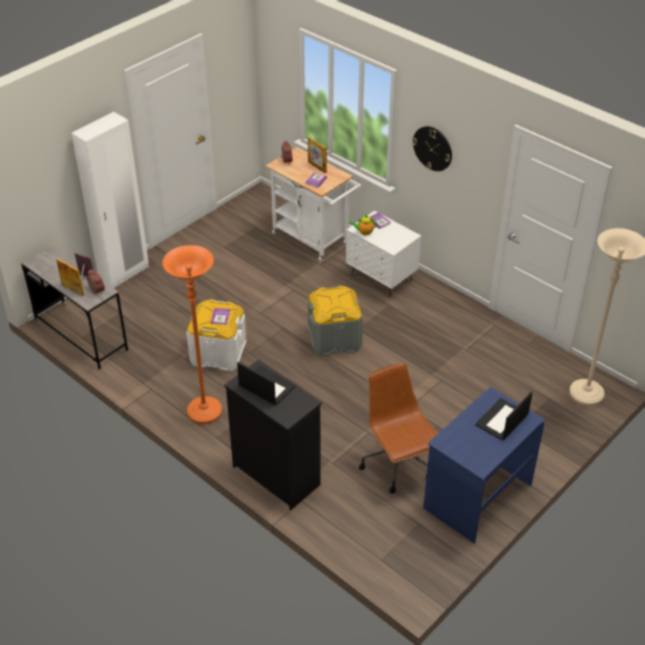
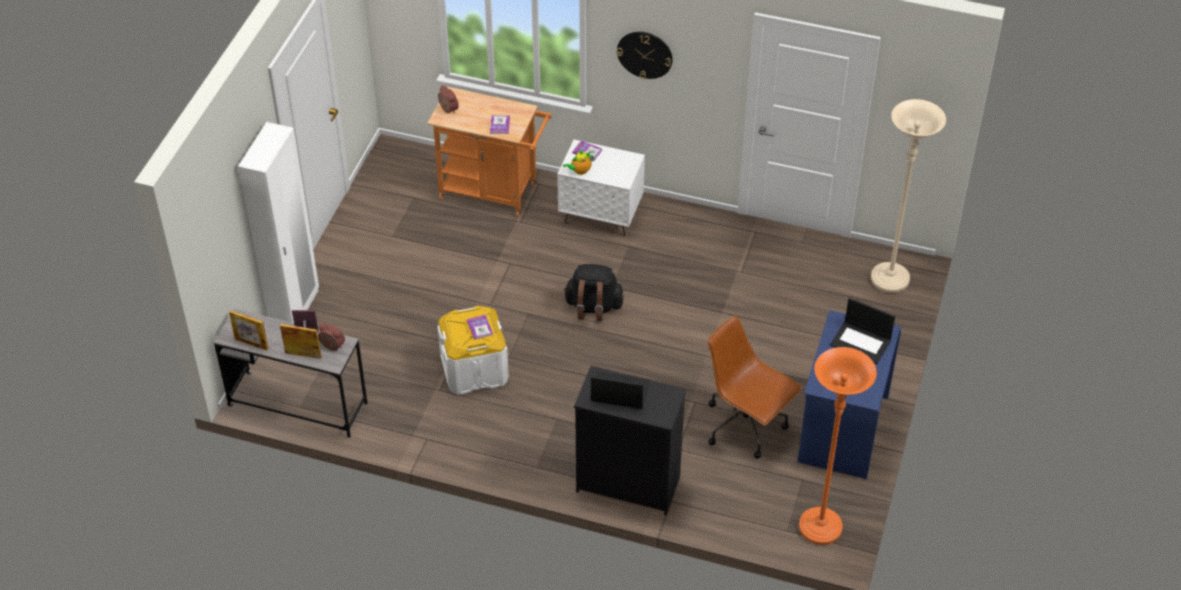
camera: 25 degrees left, 5 degrees up
(204, 412) = (504, 443): orange floor lamp -> orange floor lamp (820, 528)
(314, 240) = (494, 192): white cart -> orange cart
(317, 167) = (489, 107): picture frame -> picture frame (251, 344)
(334, 338) = (593, 307): grey storage box -> black backpack
(502, 420) = (861, 342): laptop -> laptop turned 75 degrees counterclockwise

